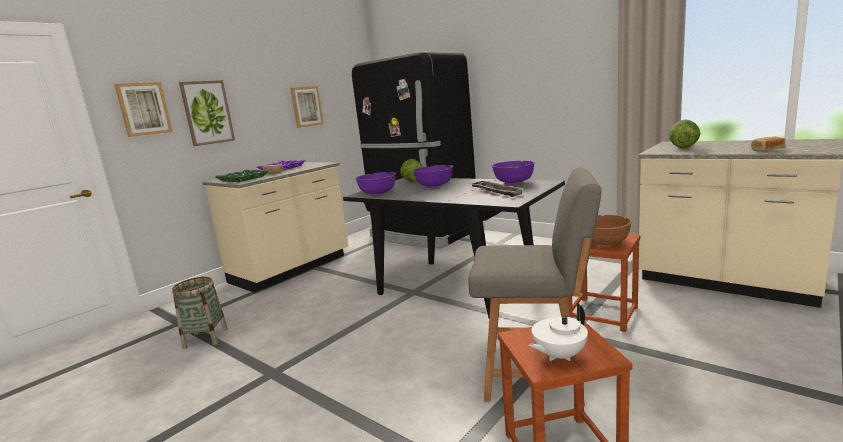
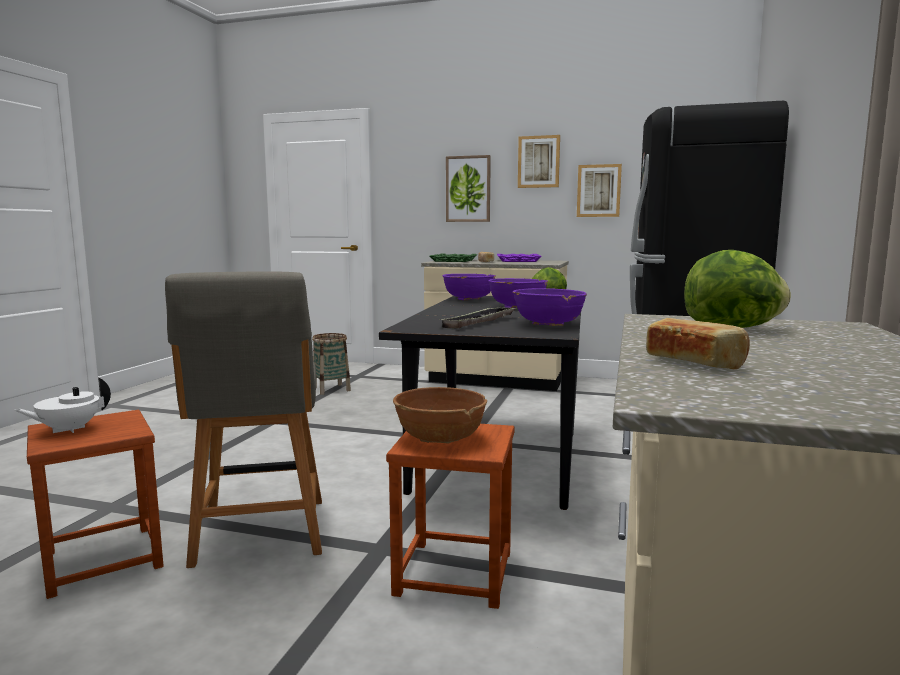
camera: 65 degrees right, 5 degrees down
(144, 109) = (411, 181): picture -> picture (538, 162)
(558, 355) = (68, 430): white teapot -> white teapot turned 75 degrees counterclockwise

